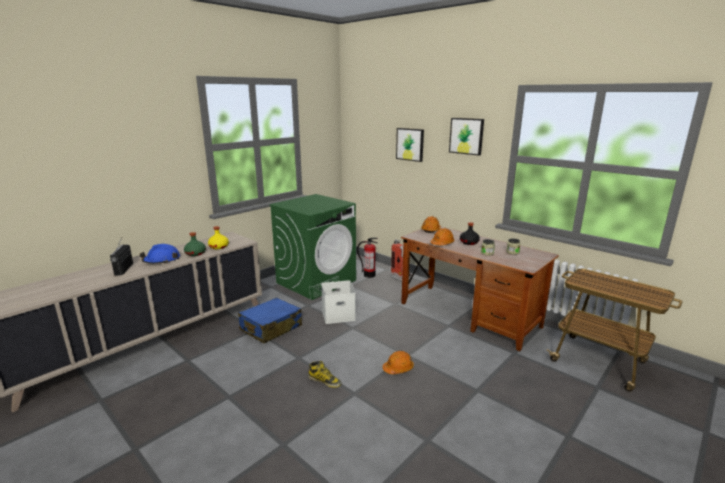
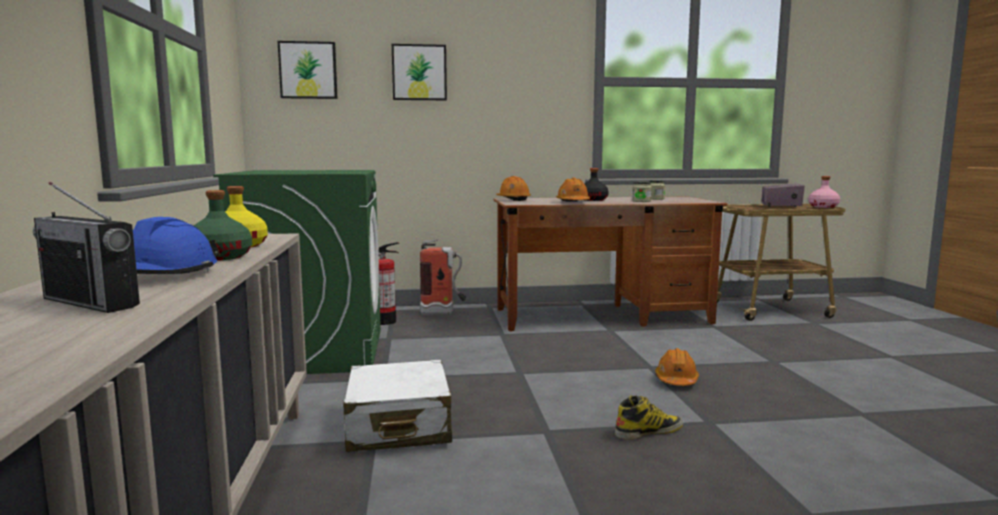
camera: 50 degrees left, 10 degrees down
(271, 328) = (398, 425): blue suitcase -> white suitcase
(339, 314) = (461, 368): white storage box -> none
(466, 136) = (525, 53): picture -> picture (308, 70)
(620, 286) = (781, 206): none -> radio
(654, 300) = (823, 206): none -> pink bottle

